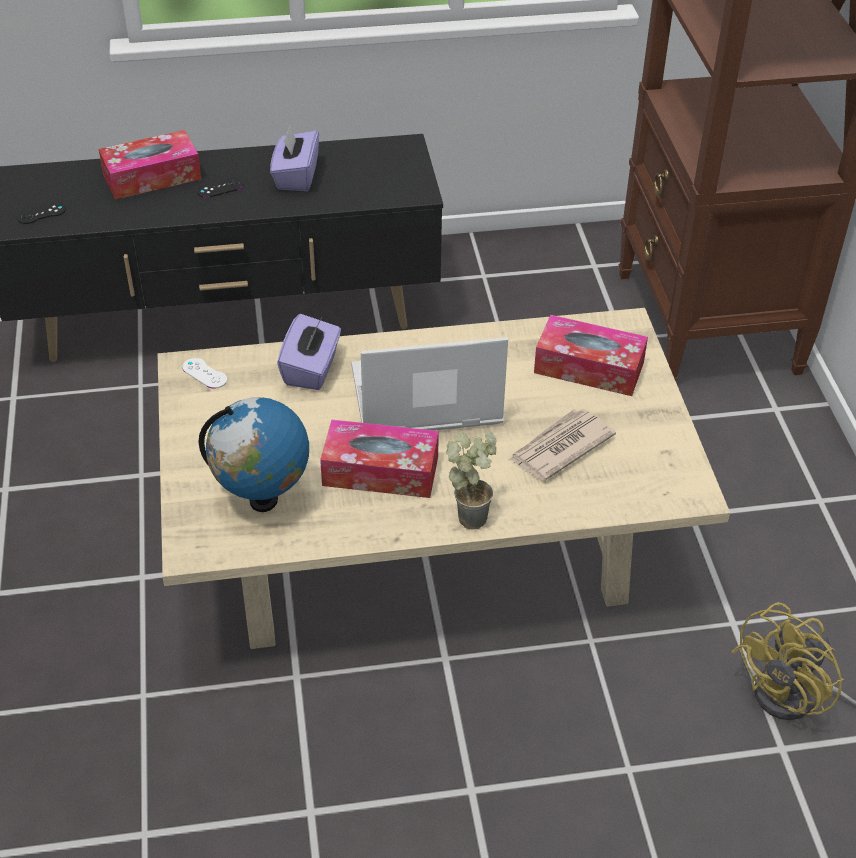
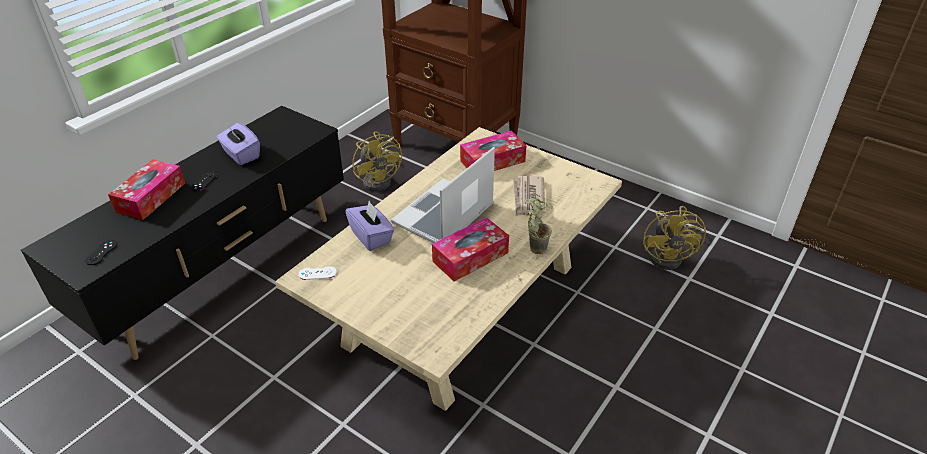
camera: 45 degrees left, 5 degrees down
(263, 500) = (436, 307): globe -> none
(537, 313) = (380, 179): none -> yellow fan

